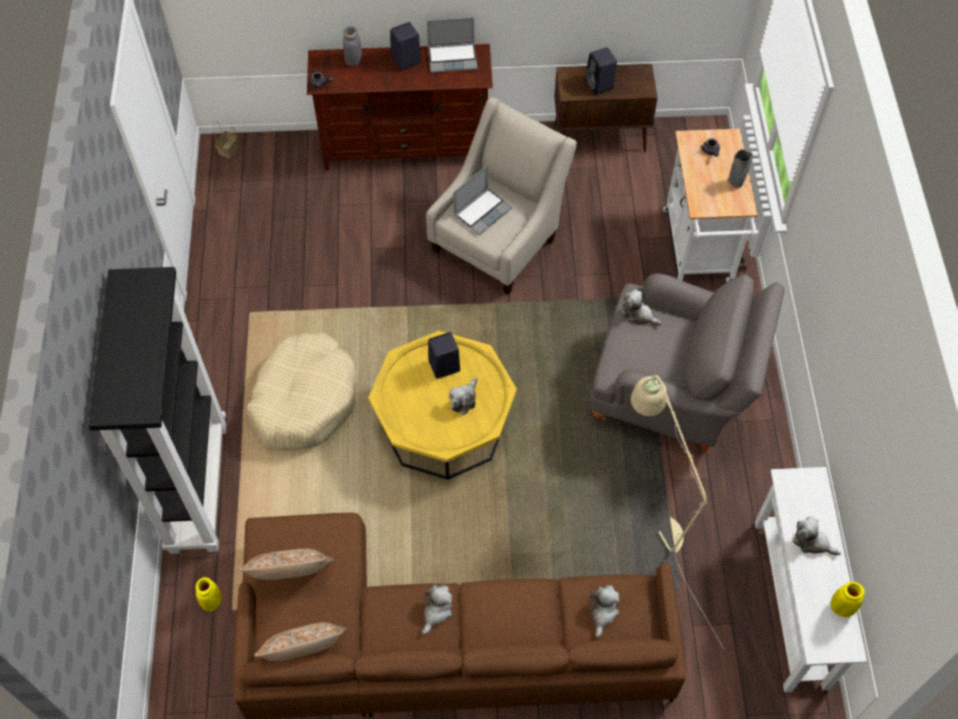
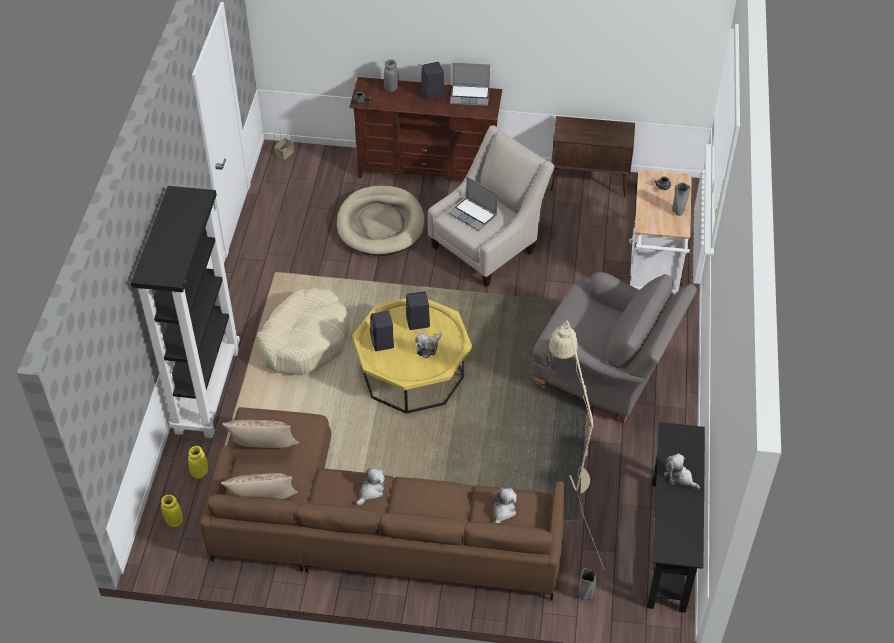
camera: 10 degrees right, 10 degrees down
(364, 228) = (380, 224): none -> beige dog bed
(482, 211) = (473, 215): laptop -> laptop turned 75 degrees clockwise
(600, 85) = (588, 133): black speaker -> black speaker (383, 343)
(638, 315) = (580, 302): plush toy -> none
(709, 688) = (585, 595): none -> grey vase
(791, 603) = (668, 544): white console table -> black console table
(841, 608) = (691, 527): yellow vase -> yellow vase (174, 521)

